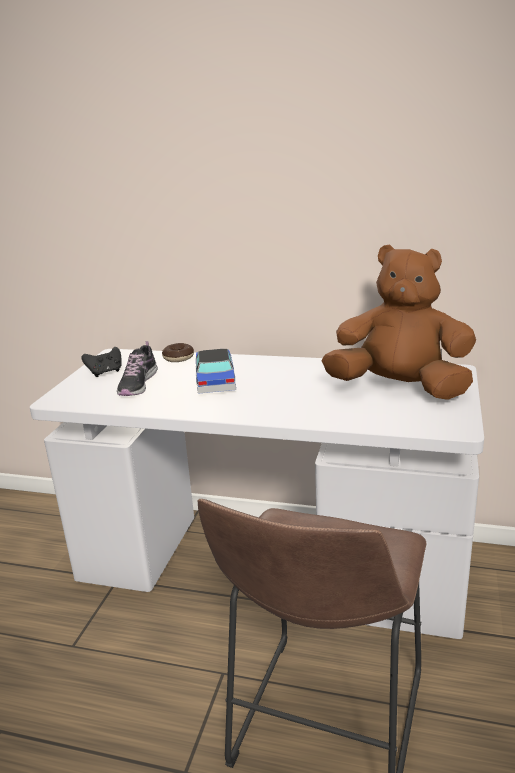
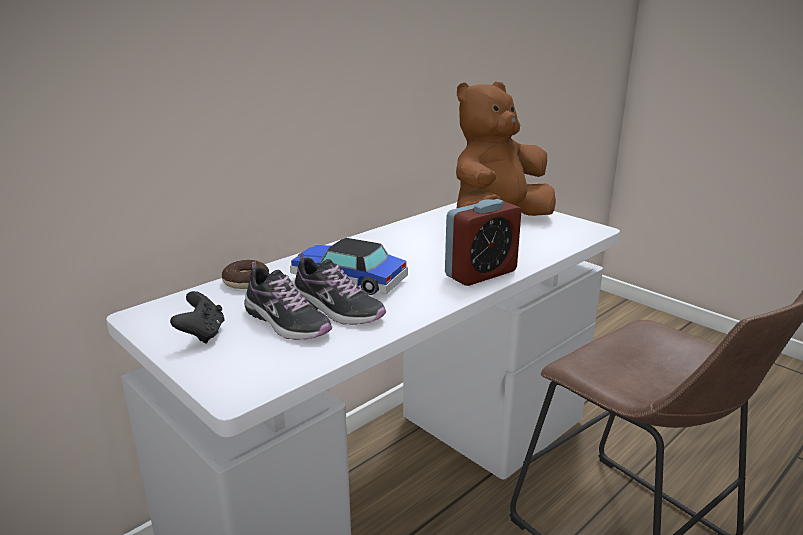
camera: 60 degrees left, 0 degrees up
(168, 390) = (337, 309): none -> shoe
(279, 412) = (481, 273): none -> alarm clock

